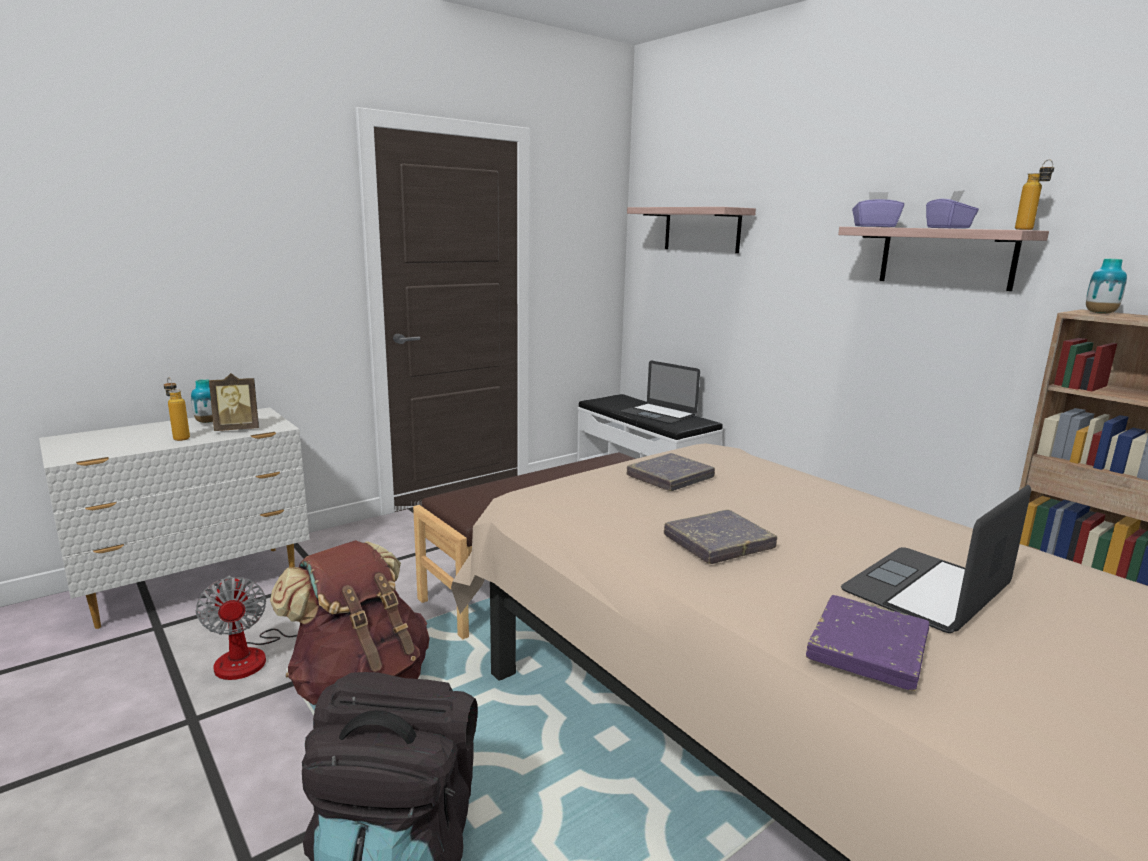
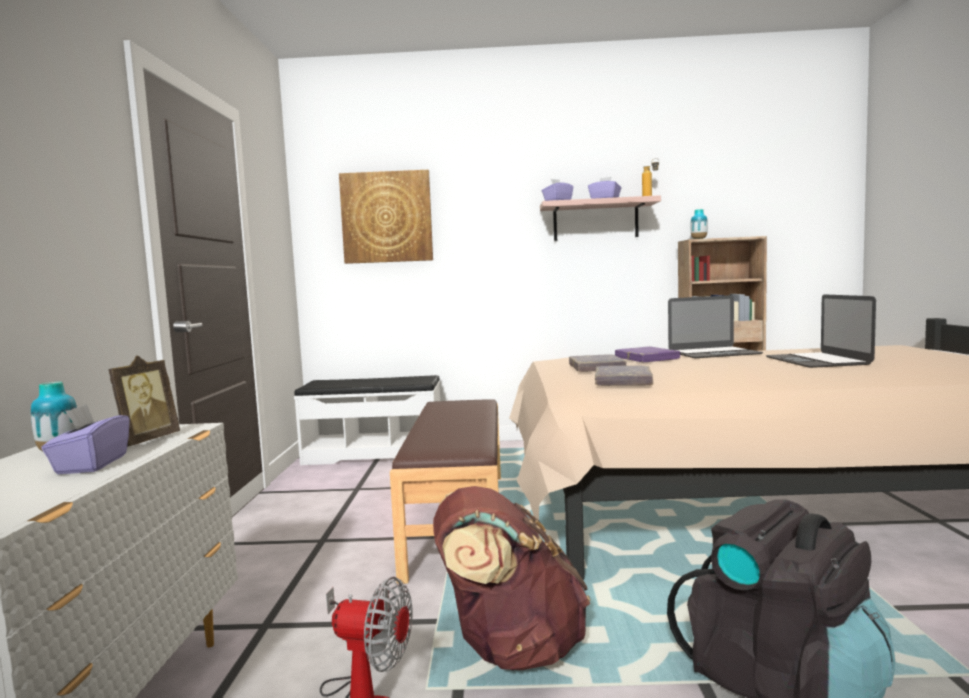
camera: 50 degrees left, 10 degrees down
(179, 437) = (91, 465): bottle -> purple tissue box
(658, 414) = (384, 380): laptop -> laptop (714, 353)
(702, 229) = (387, 217): shelf -> picture
(718, 542) = (723, 373): grey book -> grey book (623, 381)
(868, 648) = (880, 373): purple book -> purple book (646, 359)

